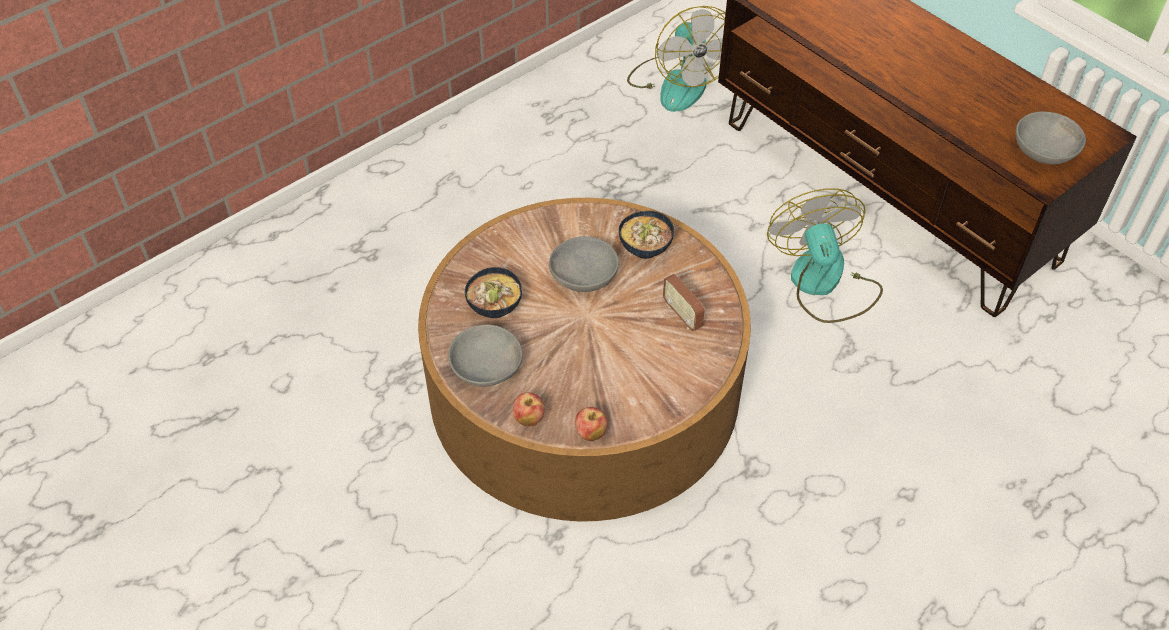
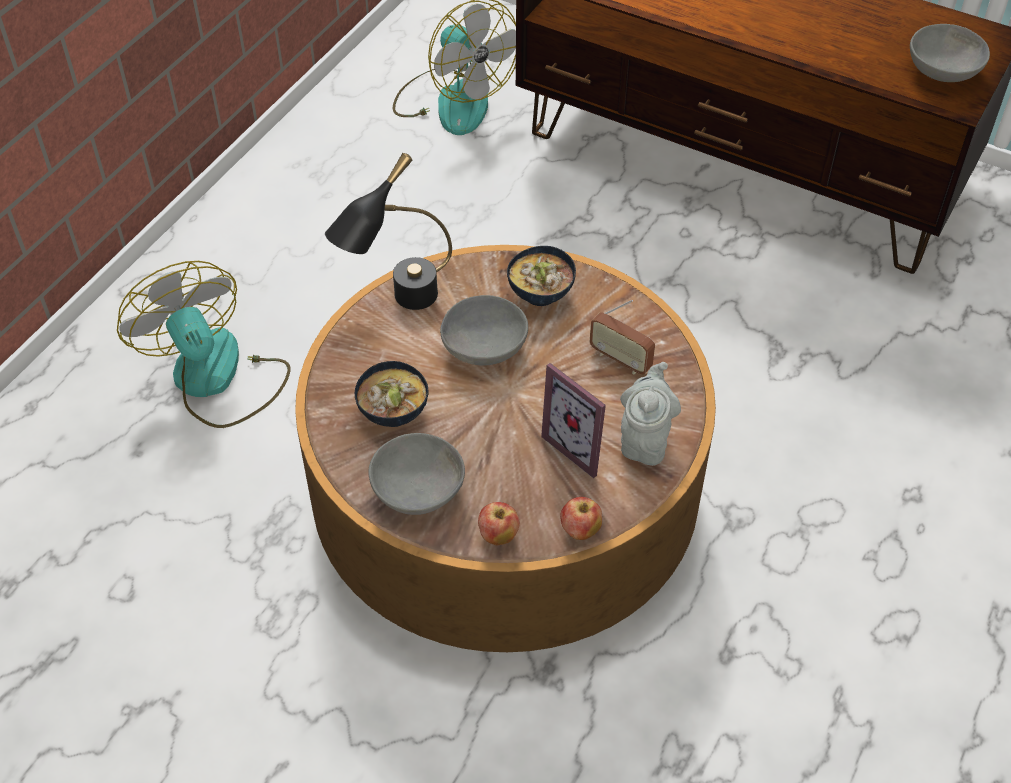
camera: 20 degrees left, 0 degrees up
(535, 228) = (399, 304): none -> black table lamp
(622, 371) = (581, 445): none -> picture frame
(672, 381) = (645, 439): none -> grey teapot
(823, 283) = (717, 286): fan -> fan (216, 379)

